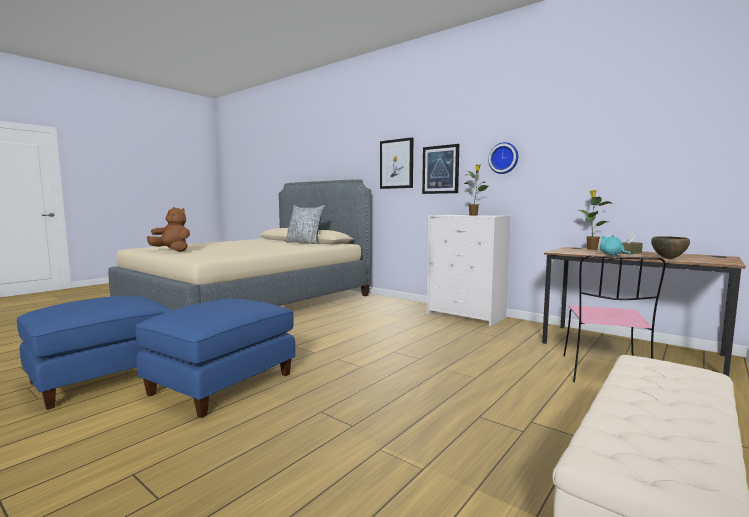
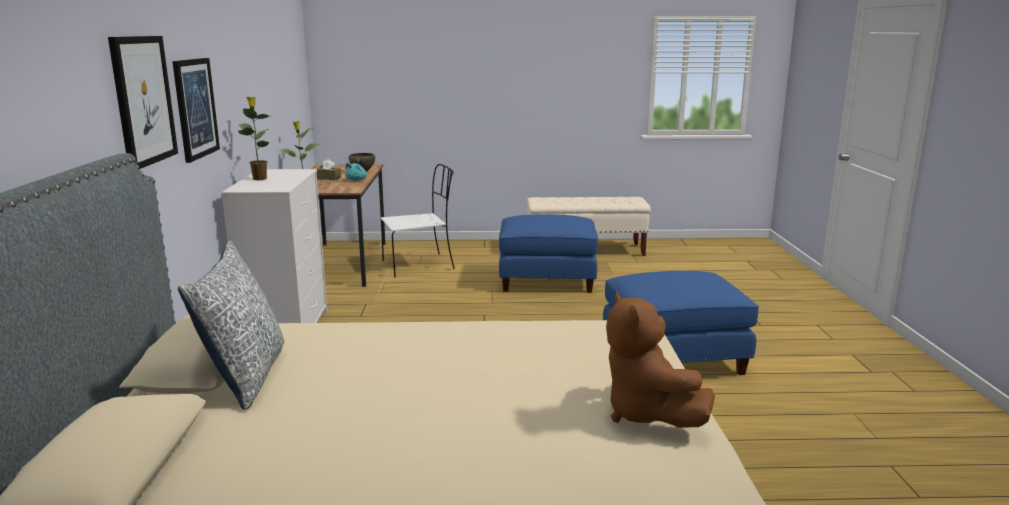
camera: 130 degrees left, 10 degrees up
(103, 377) = (790, 417): blue ottoman -> blue ottoman (546, 281)
(504, 158) = (237, 84): wall clock -> none
(605, 373) = (420, 265): pink chair -> white chair

